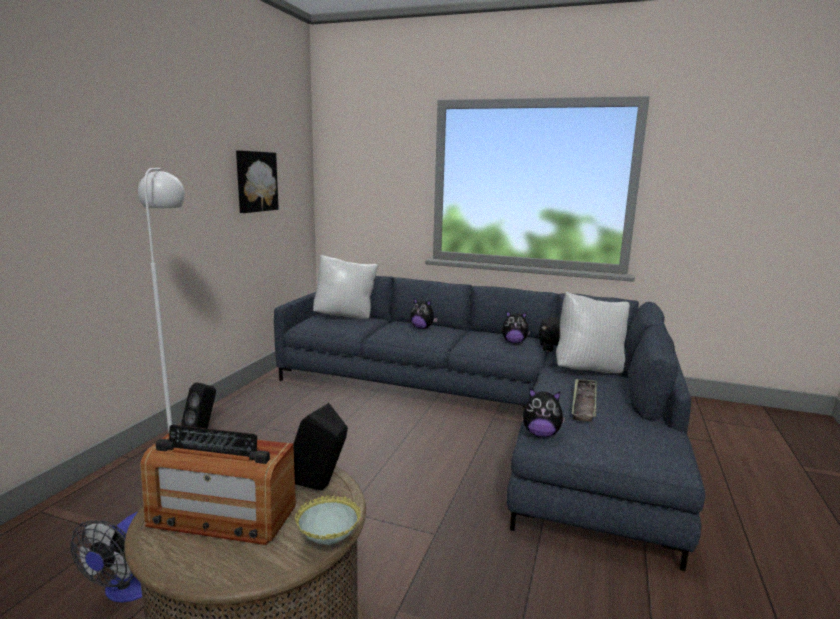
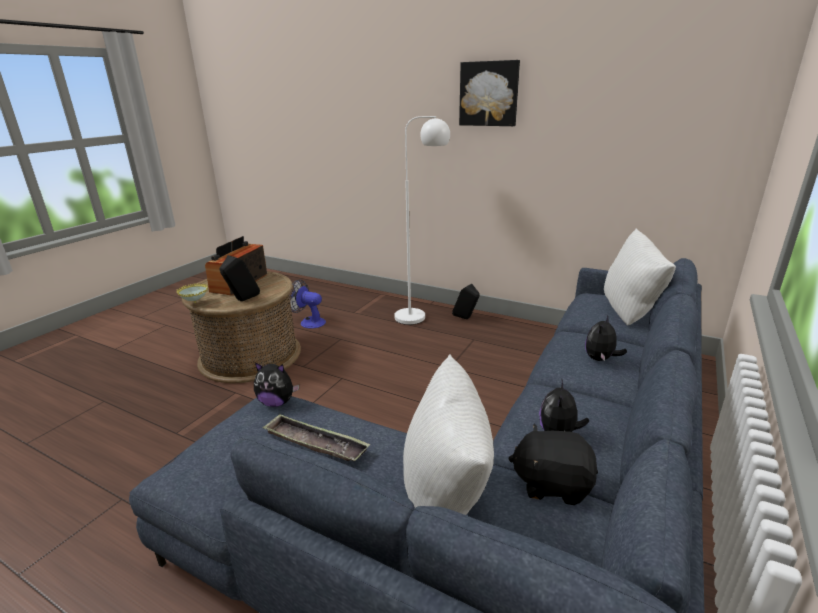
camera: 100 degrees right, 10 degrees up
(255, 181) = (622, 129): picture -> picture (489, 94)
(541, 434) = (277, 402): plush toy -> plush toy turned 105 degrees counterclockwise

